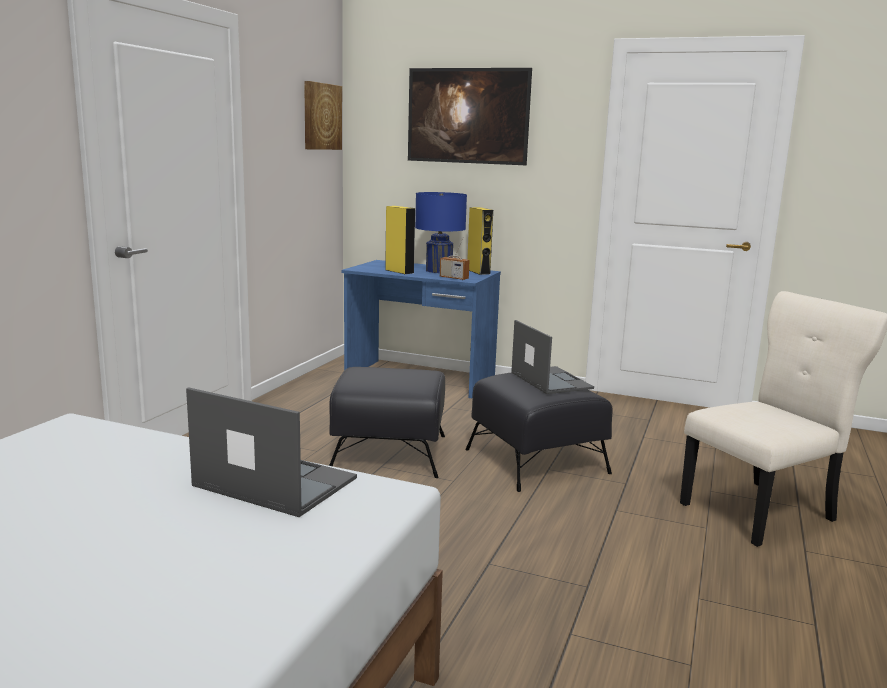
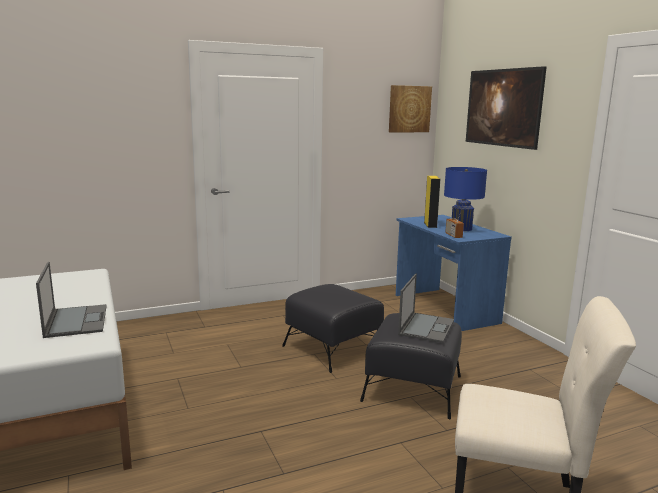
camera: 45 degrees right, 0 degrees up
(478, 272) = (489, 234): yellow speaker -> none

